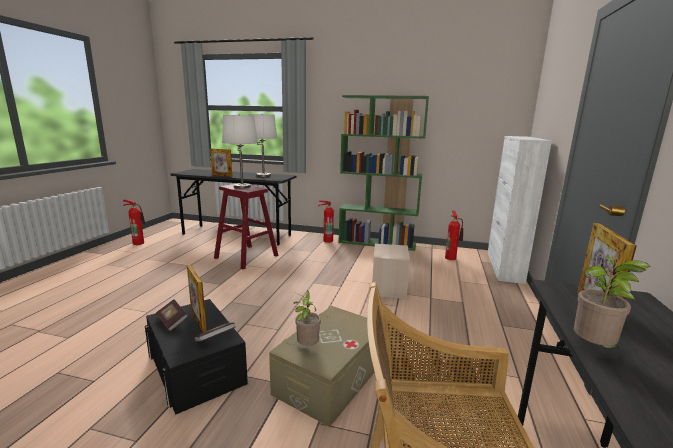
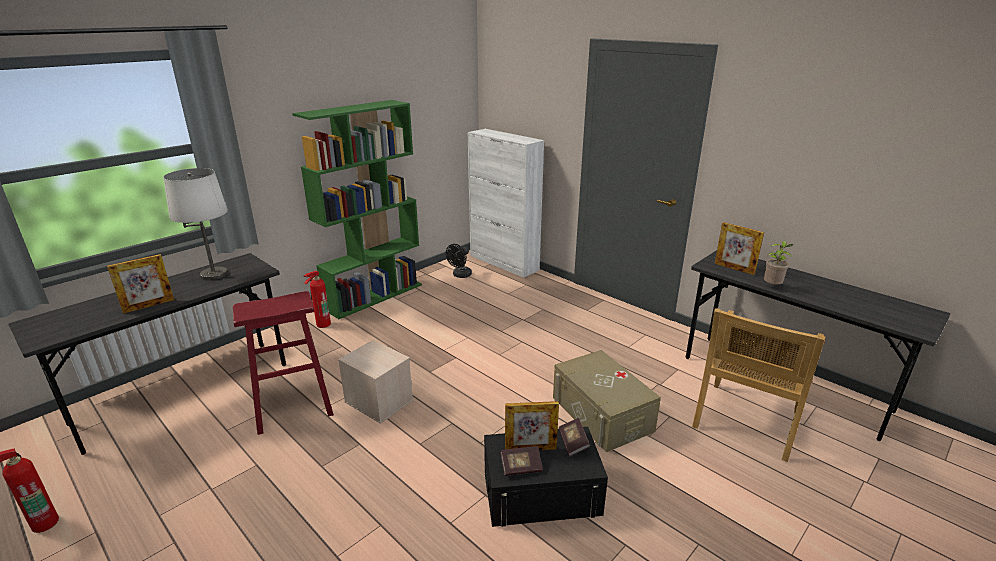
camera: 60 degrees left, 10 degrees up
(242, 187) = (270, 305): white table lamp -> none
(306, 347) = (614, 395): potted plant -> none
(388, 287) = (485, 332): beige storage box -> beige storage box (377, 401)
(451, 258) = (460, 275): fire extinguisher -> black fan

